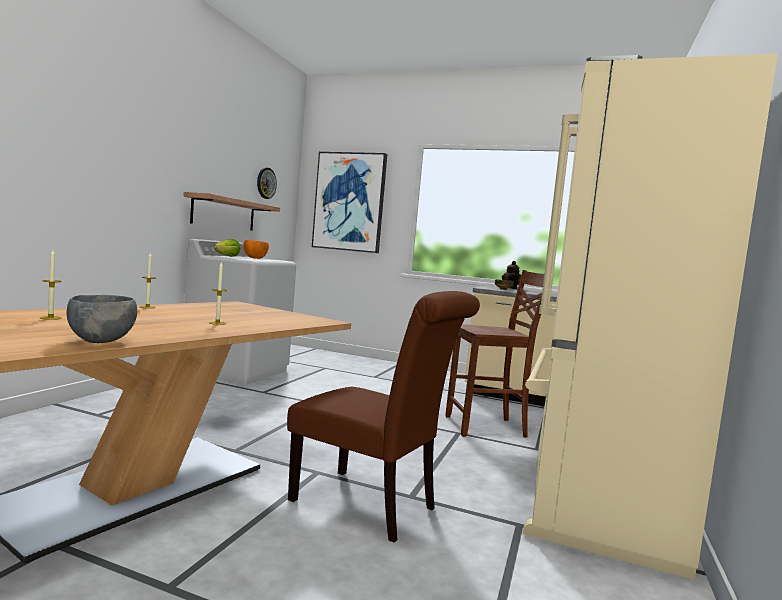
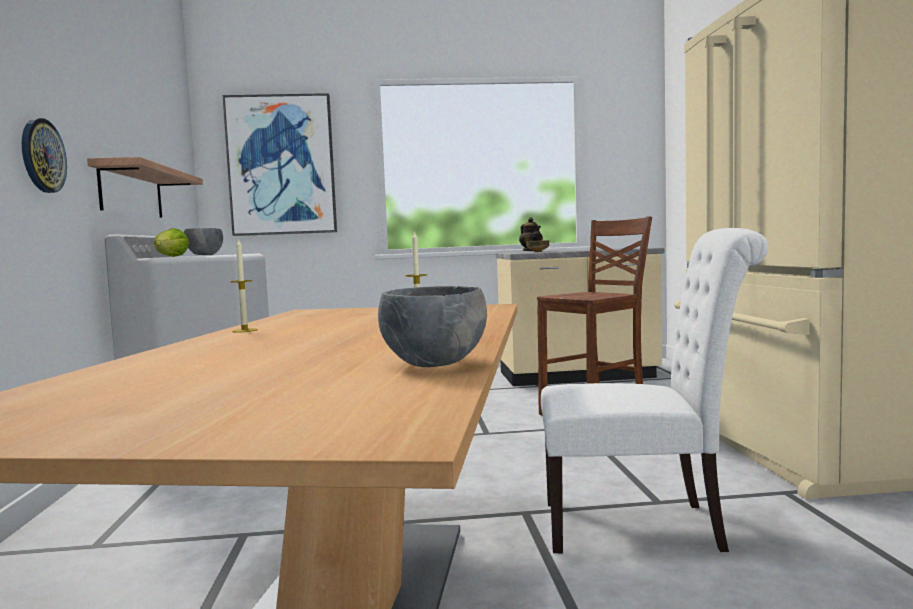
camera: 25 degrees left, 0 degrees up
(50, 318) = (210, 361): candle -> none
(255, 258) = (204, 255): orange bowl -> grey bowl
(266, 183) = (165, 144): wall clock -> wall clock (42, 156)
(371, 506) = (643, 526): brown chair -> white chair

